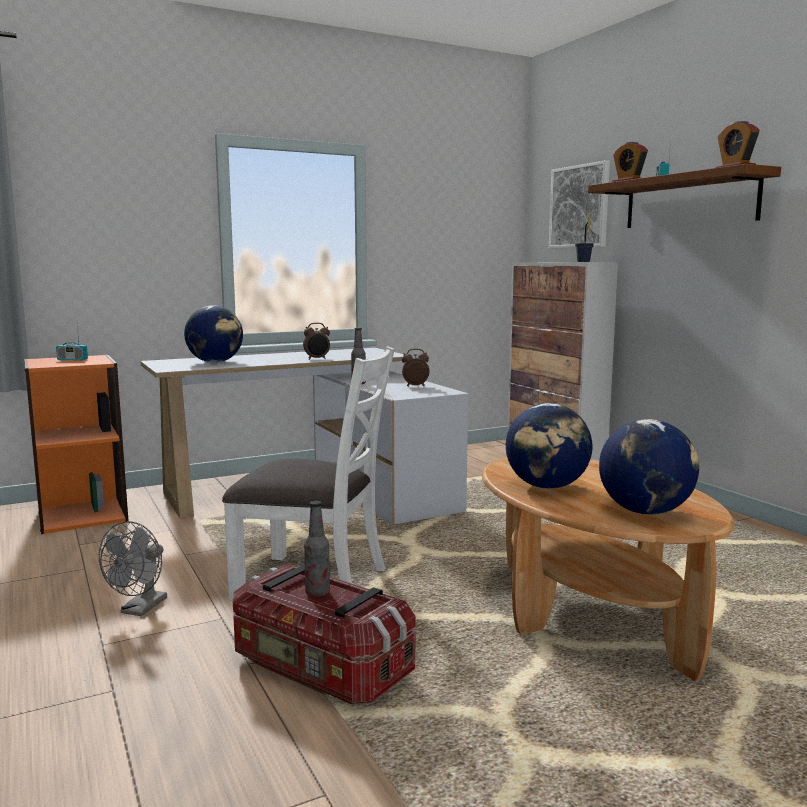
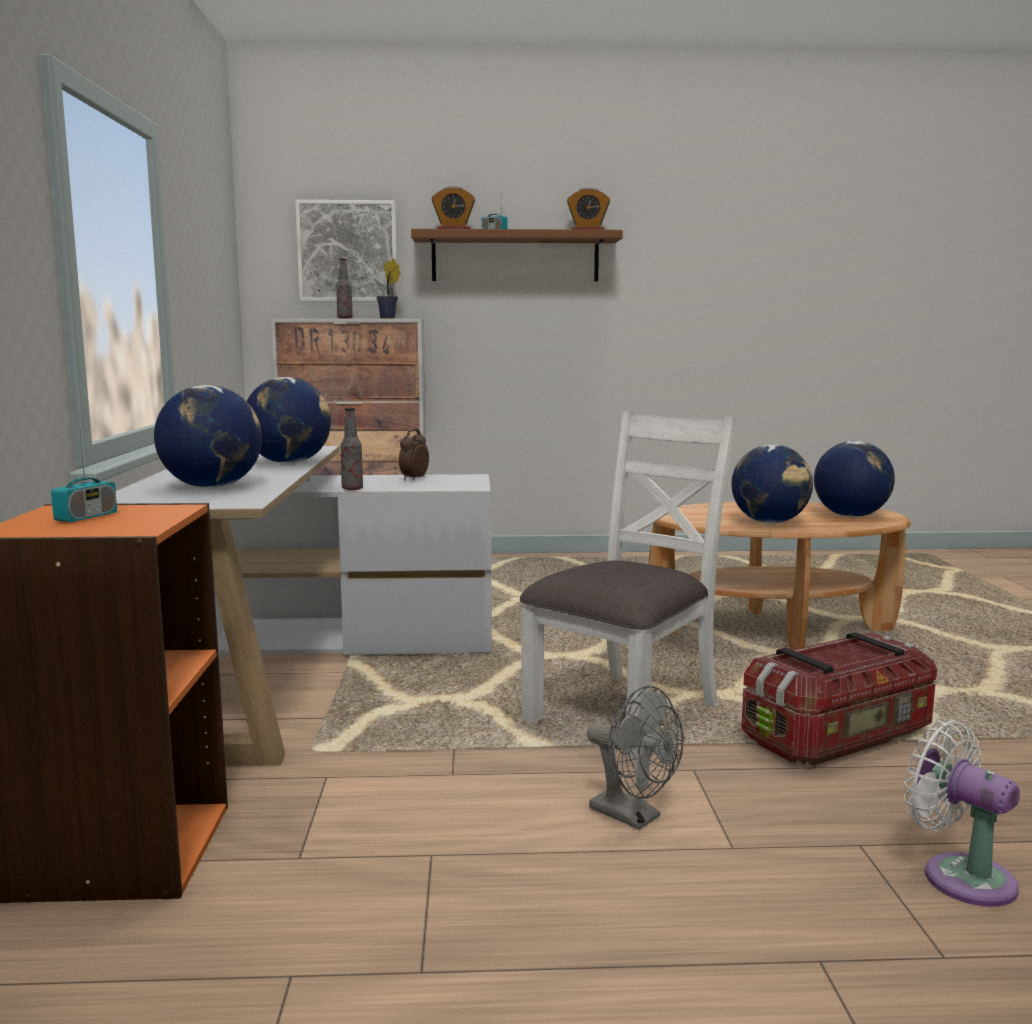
camera: 65 degrees left, 0 degrees up
(65, 735) = (960, 876): none -> white fan
(317, 359) = (289, 463): alarm clock -> globe
(317, 593) = (835, 658): bottle -> bottle (344, 318)

